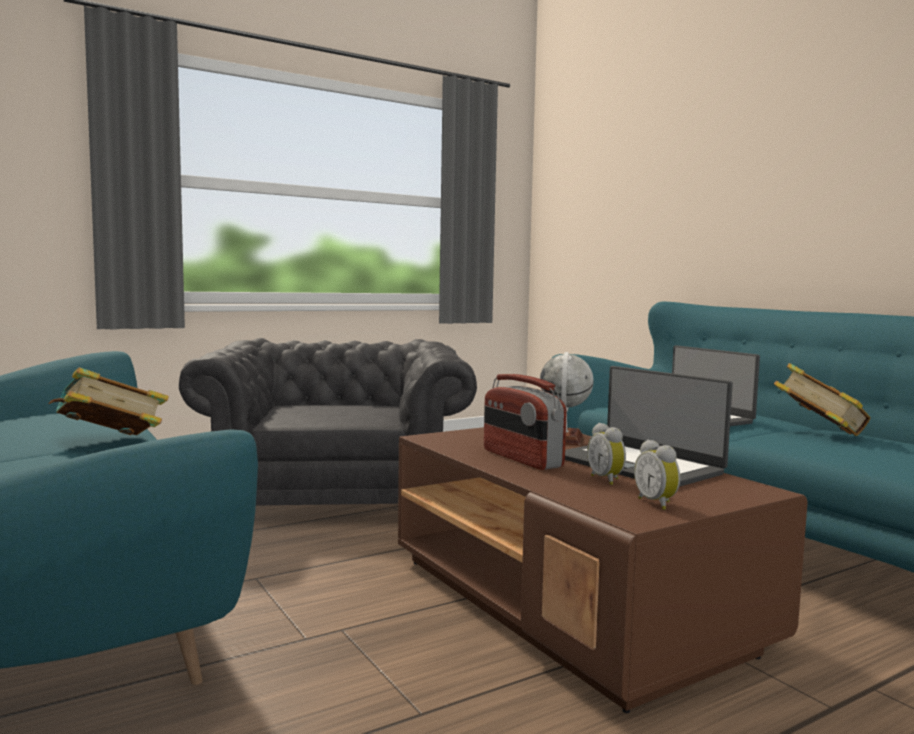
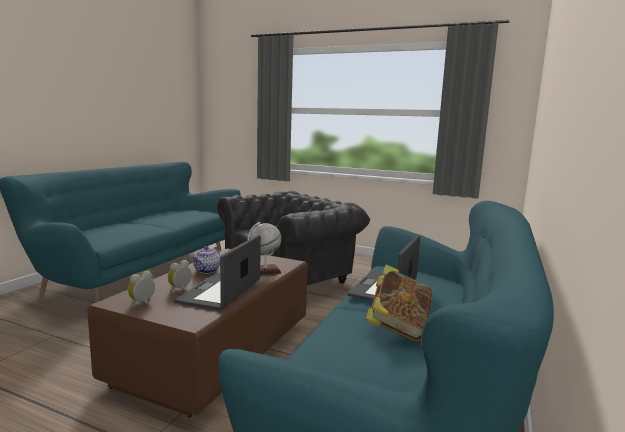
camera: 55 degrees right, 5 degrees up
(110, 442) = (162, 224): book -> none
(521, 458) = (207, 271): radio -> teapot

